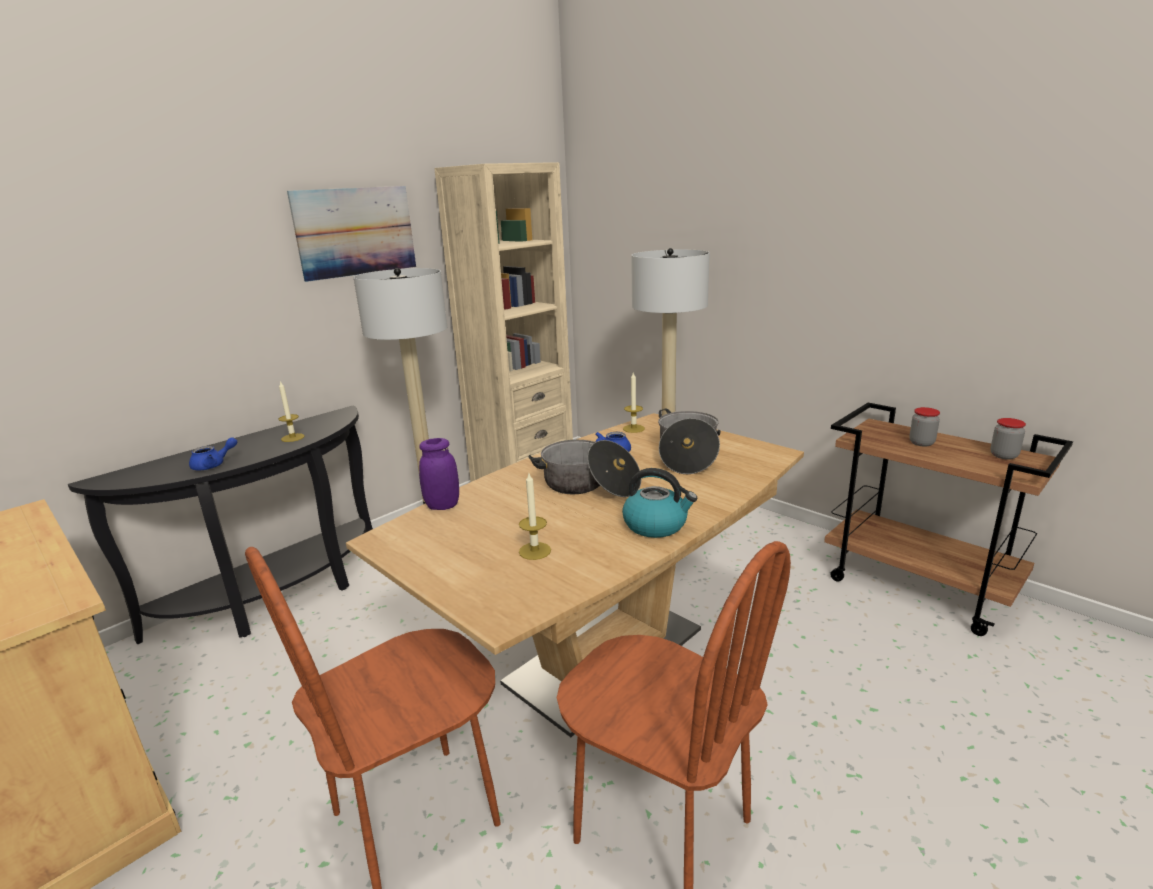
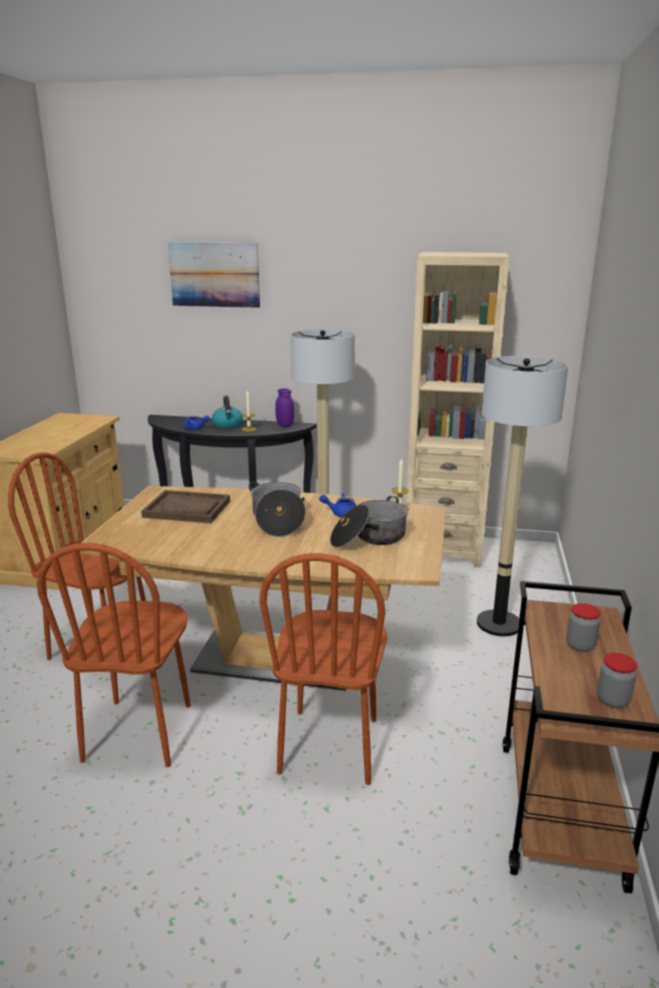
camera: 55 degrees right, 0 degrees up
(356, 232) = (347, 297): picture -> picture (214, 275)
(442, 505) = (208, 492): purple jar -> purple jar (285, 425)
(478, 530) = (187, 509): none -> brown tray
(535, 551) = (175, 529): candle -> none
(656, 525) = (239, 554): kettle -> kettle (228, 425)
(780, 672) = (330, 745): none -> brown chair

